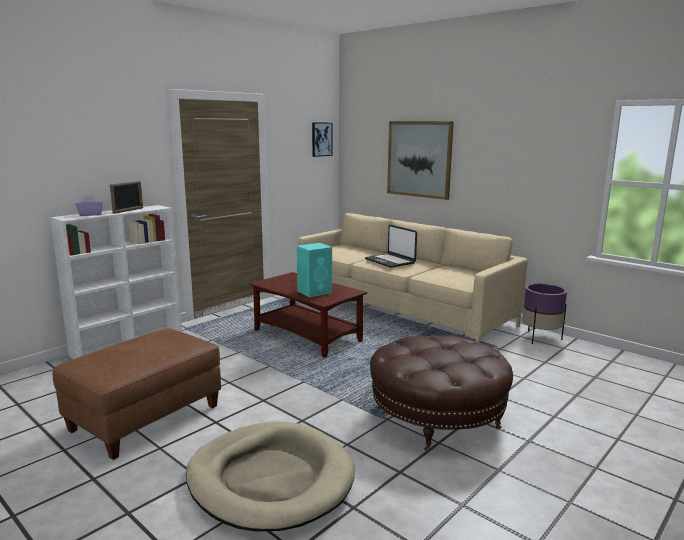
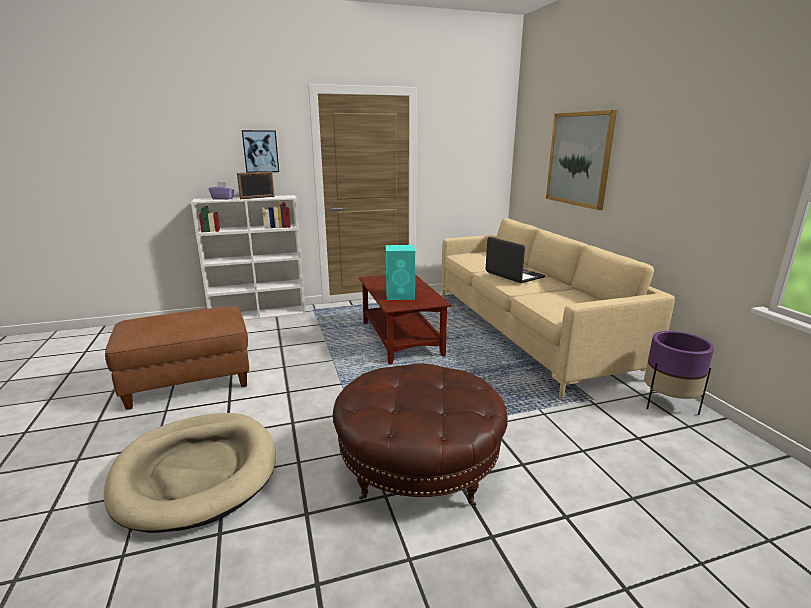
camera: 30 degrees right, 5 degrees up
(321, 139) = (489, 136): picture -> picture (260, 151)
(390, 261) = (514, 275): laptop -> laptop turned 150 degrees clockwise

